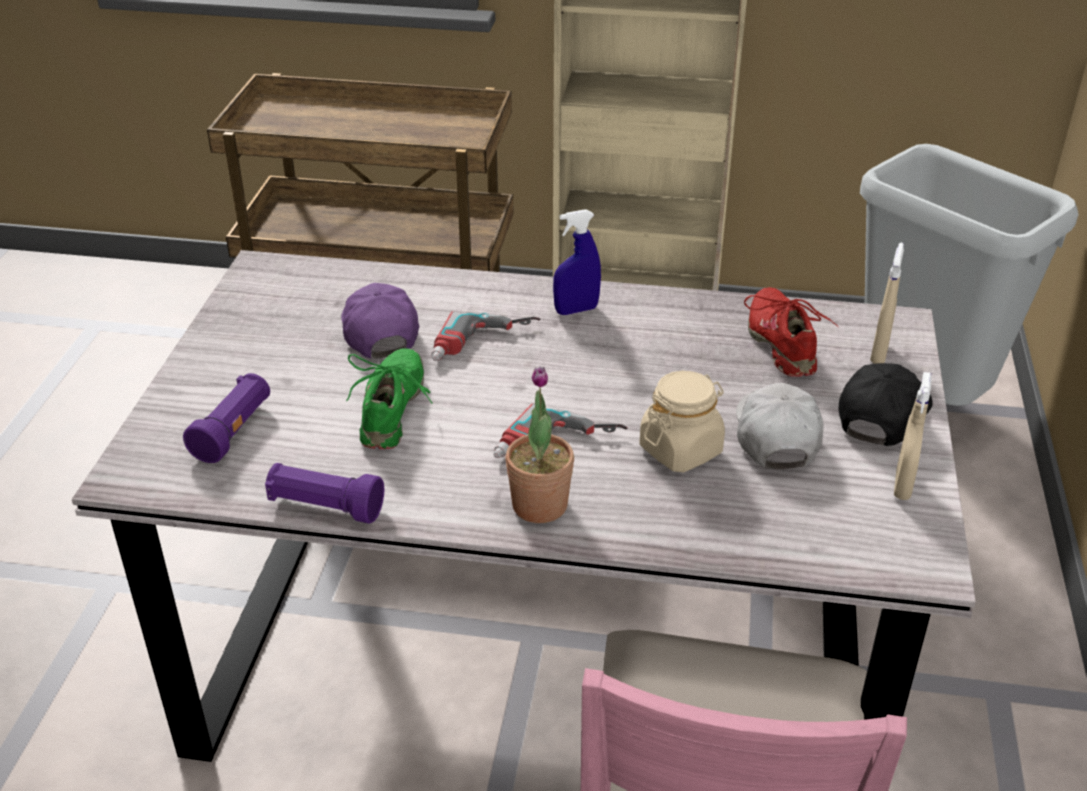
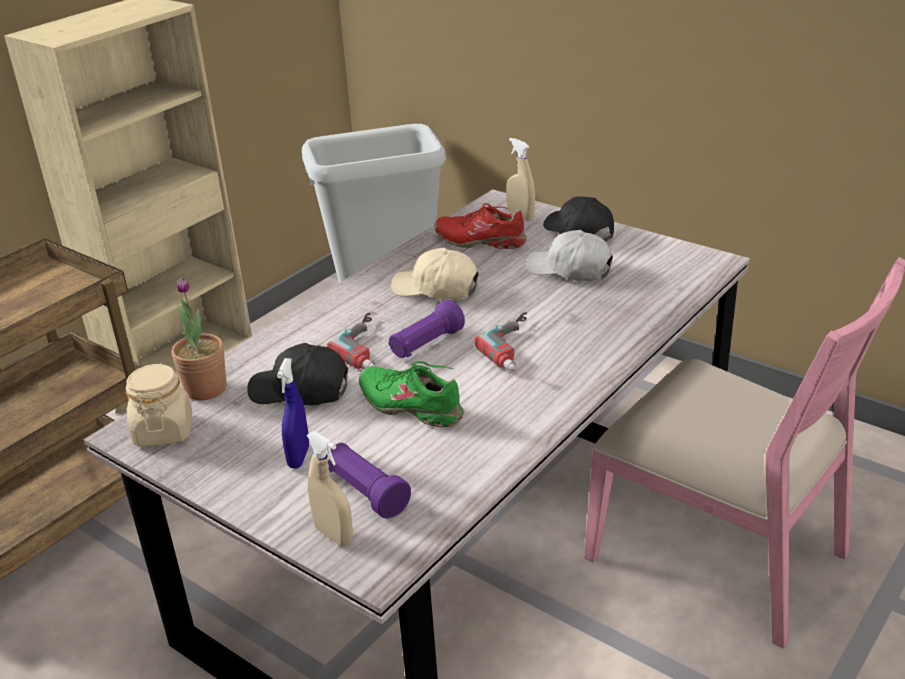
camera: 60 degrees left, 5 degrees down
(325, 507) = (504, 463): purple flashlight -> purple flashlight (426, 344)
(379, 331) = (300, 390): purple cap -> black cap
(539, 505) = (572, 369): potted plant -> potted plant (206, 389)
(576, 310) = (366, 300): blue spray bottle -> blue spray bottle (299, 457)
(639, 348) = (436, 289): none -> beige cap
(681, 449) = (557, 304): beige jar -> beige jar (163, 431)
(902, 486) = (645, 247): beige spray bottle -> beige spray bottle (334, 535)

